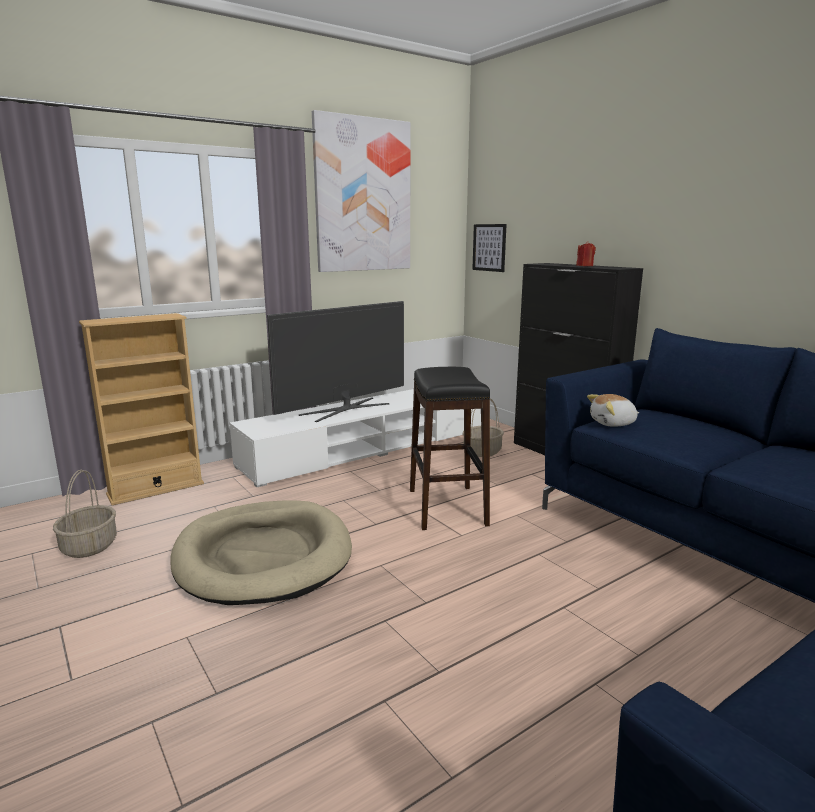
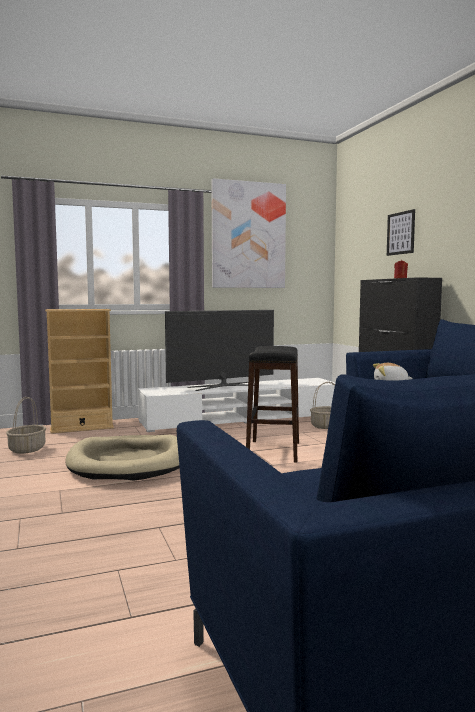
camera: 15 degrees right, 10 degrees down
(489, 247) = (348, 273): picture -> picture (401, 233)

